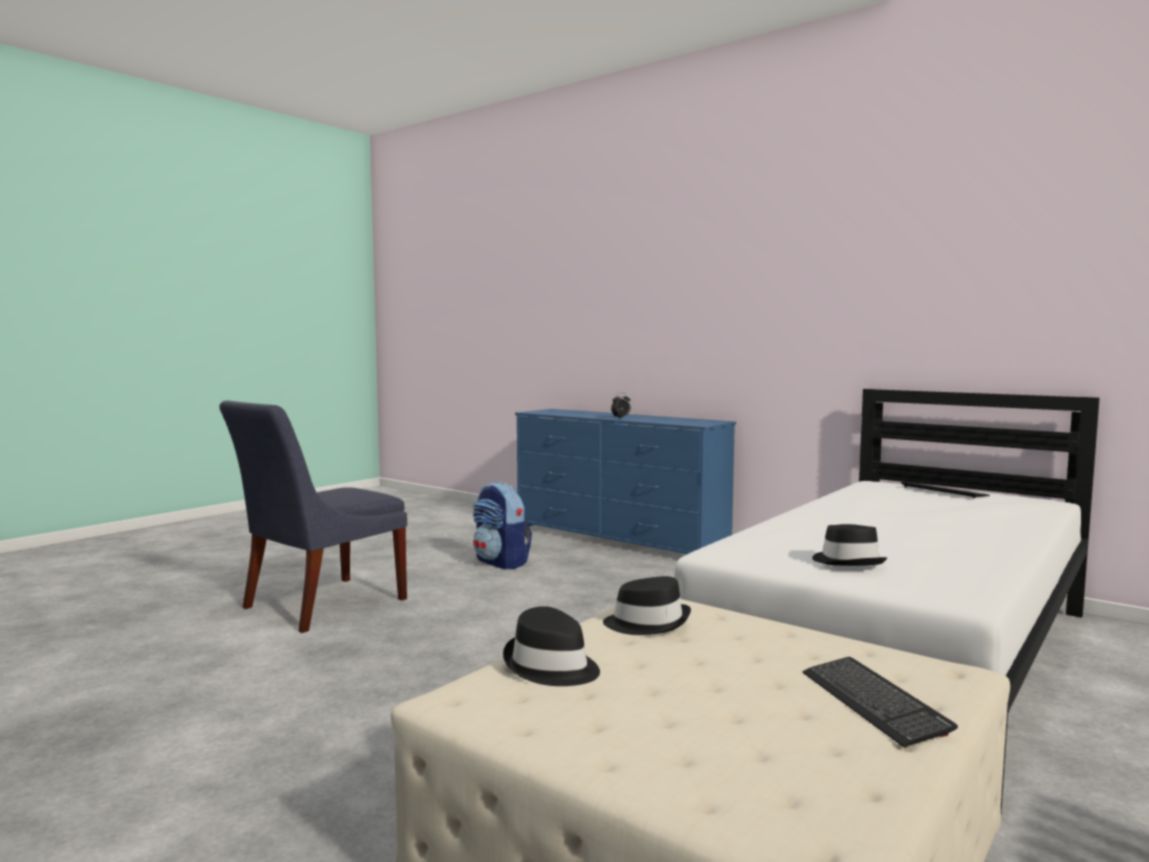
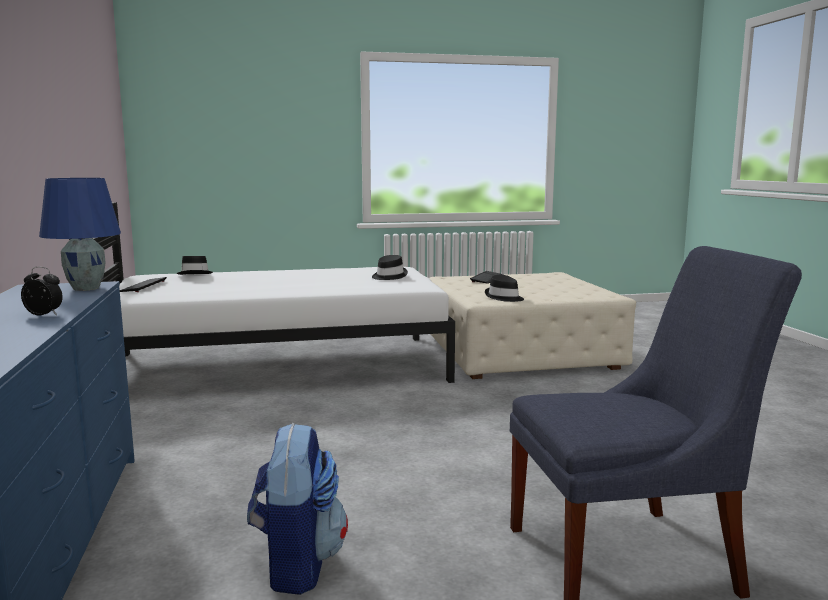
camera: 140 degrees left, 5 degrees up
(551, 667) = (568, 295): black hat -> black hat (195, 274)
(688, 423) = (87, 288): none -> blue table lamp

